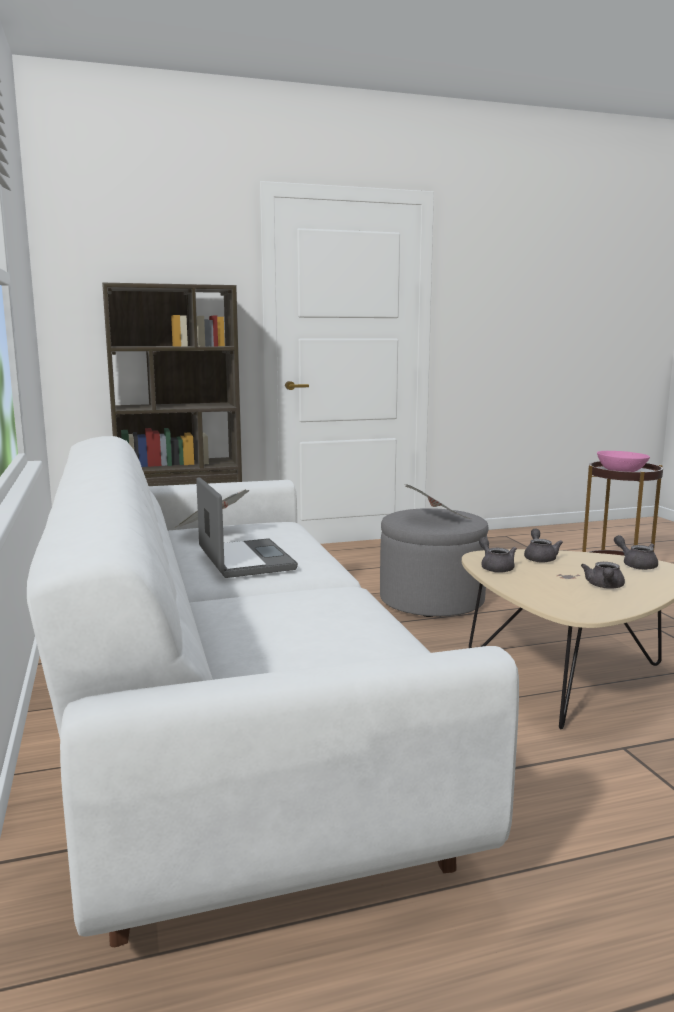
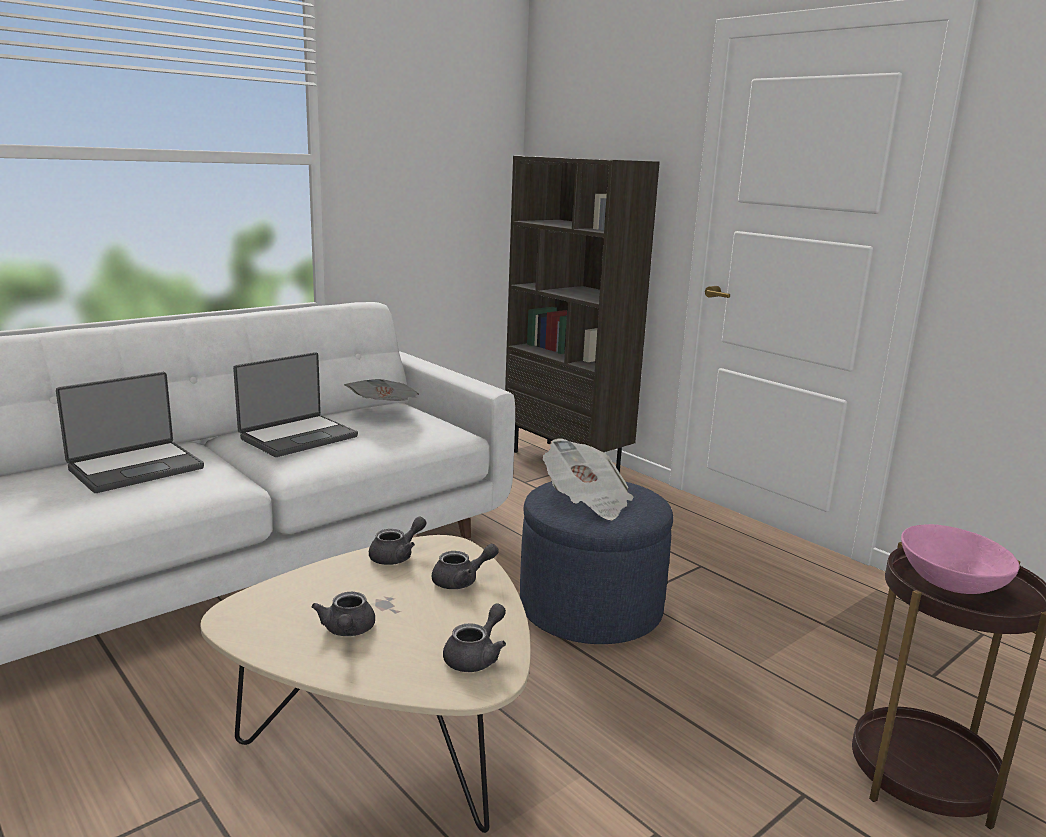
camera: 65 degrees right, 5 degrees up
(272, 618) = (135, 468): none -> laptop
(431, 601) = (590, 609): grey ottoman -> blue ottoman
(604, 586) = (347, 631): grey teapot -> grey teapot turned 90 degrees counterclockwise

